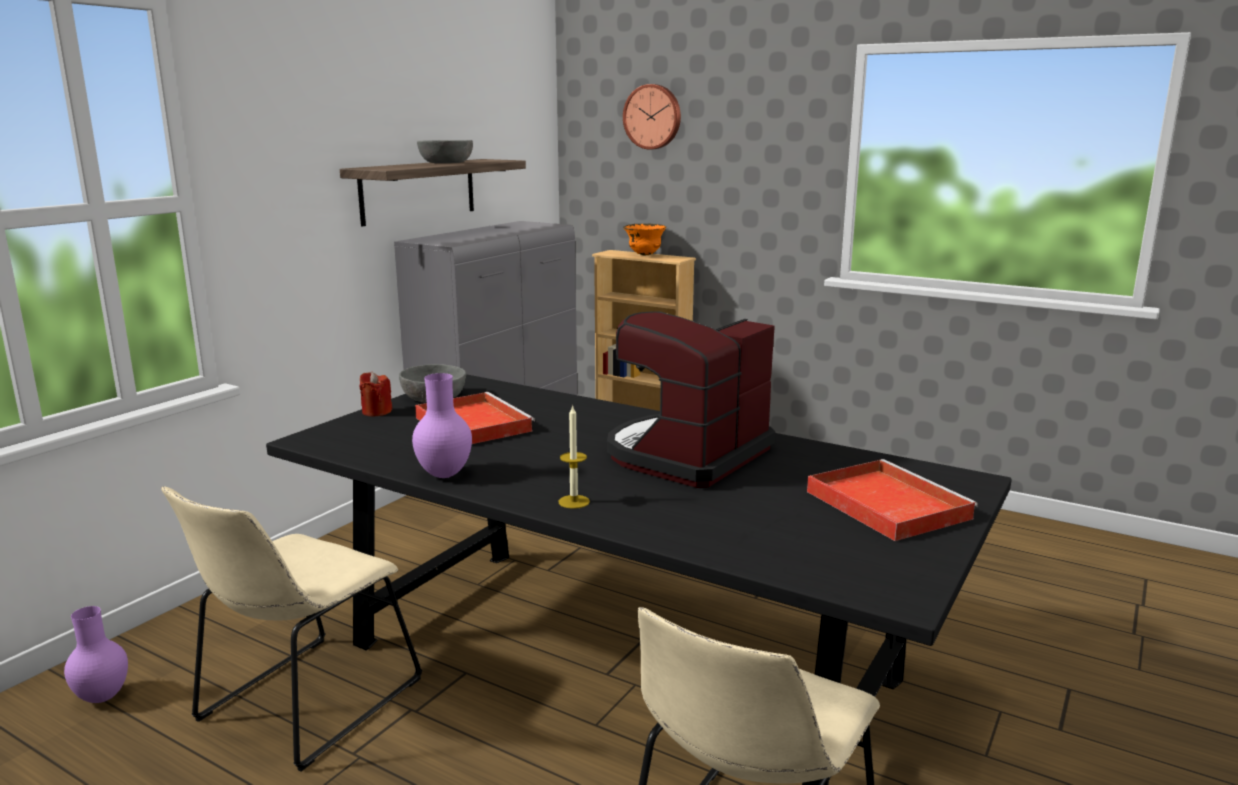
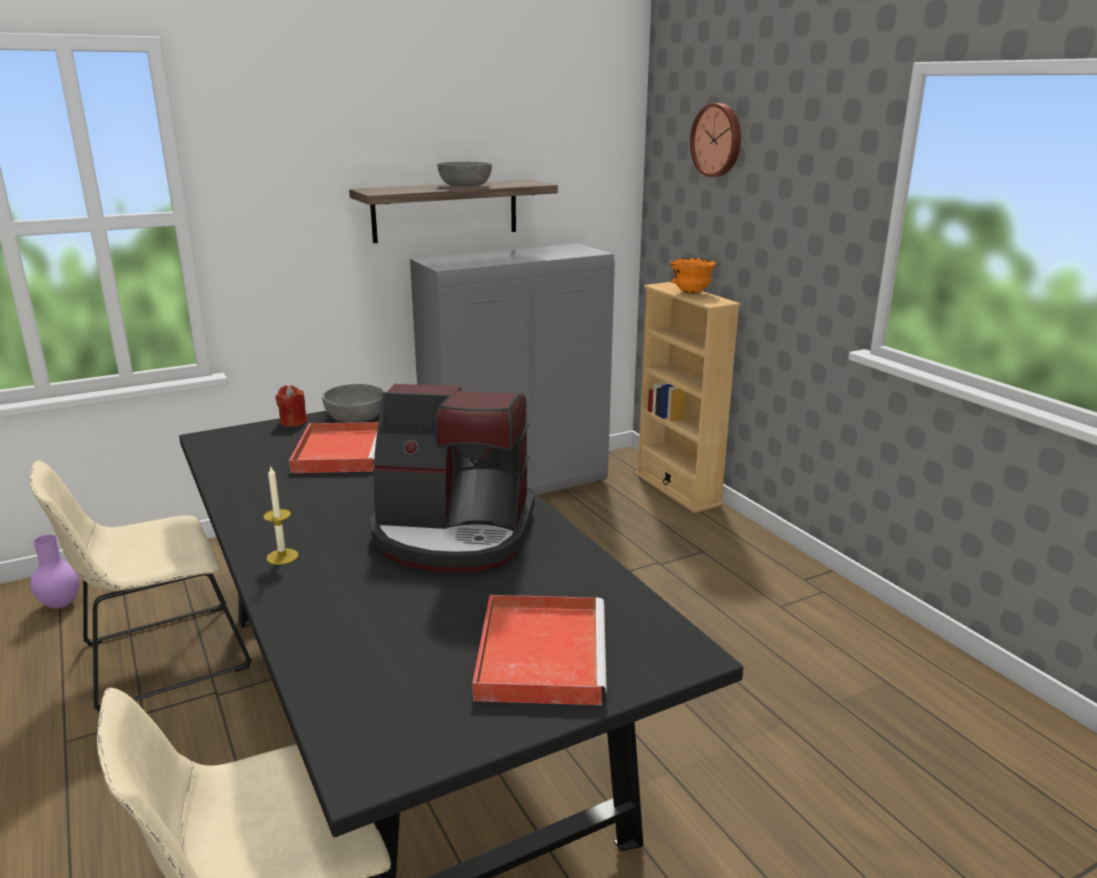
camera: 30 degrees right, 5 degrees up
(444, 474) = (239, 498): purple vase -> none
(687, 455) = (453, 534): coffee machine -> coffee machine turned 150 degrees counterclockwise

